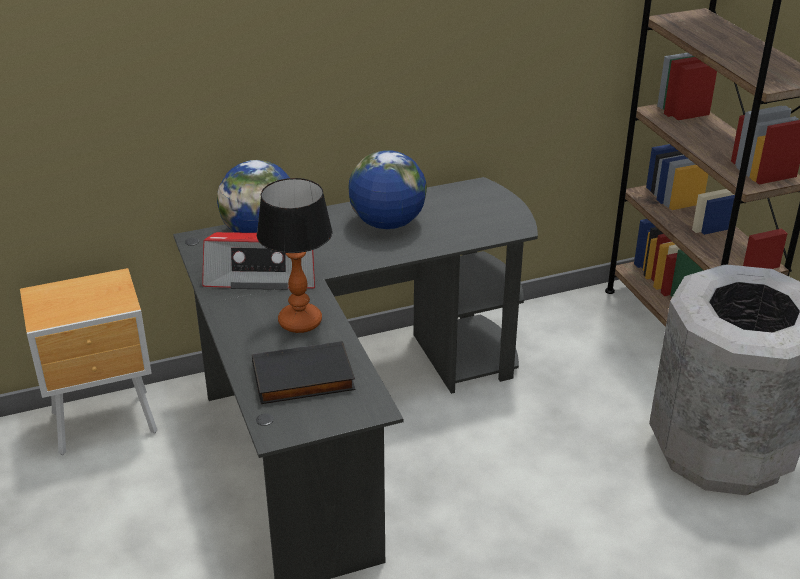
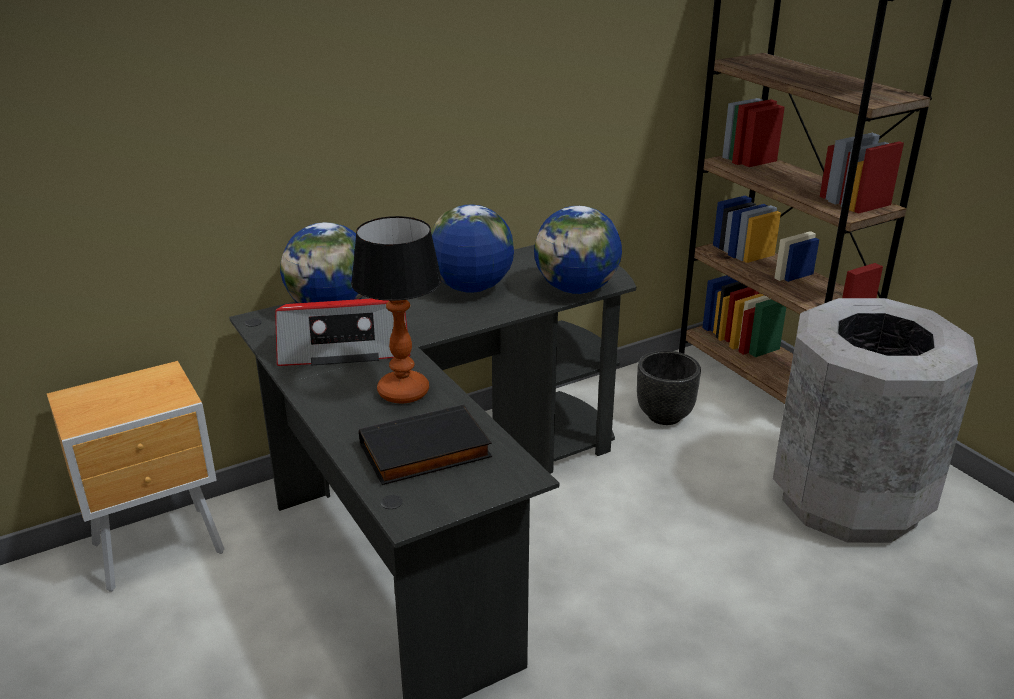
camera: 10 degrees left, 5 degrees down
(481, 233) = (576, 289): none -> globe
(574, 349) = (664, 416): none -> black planter

